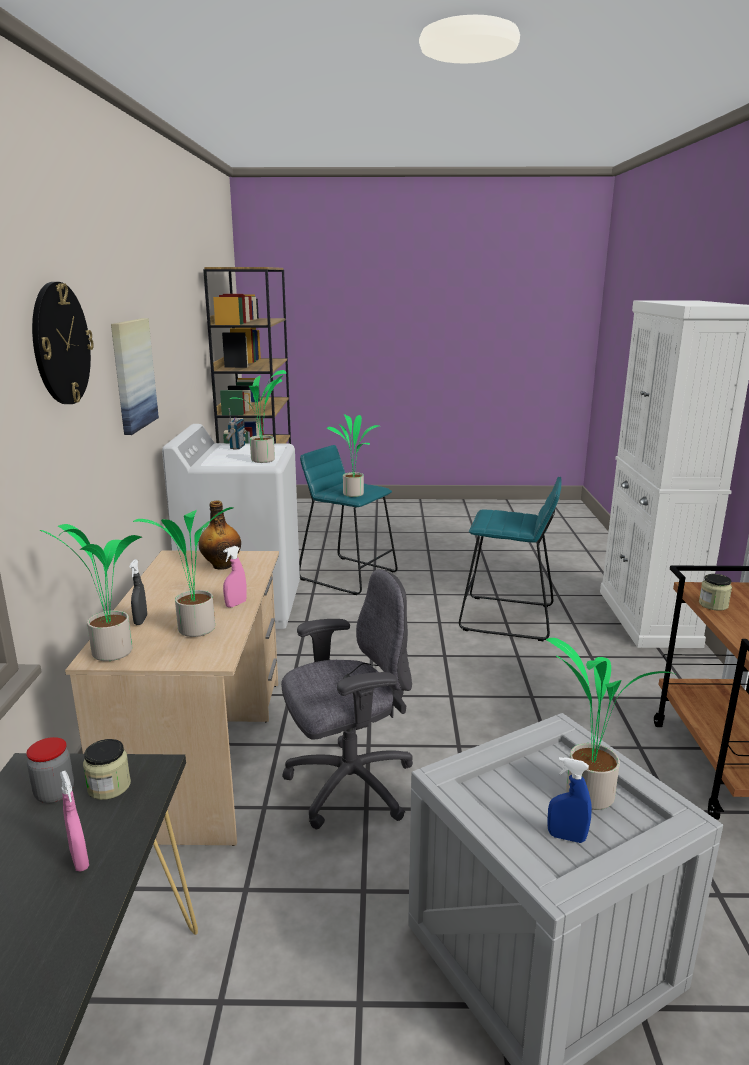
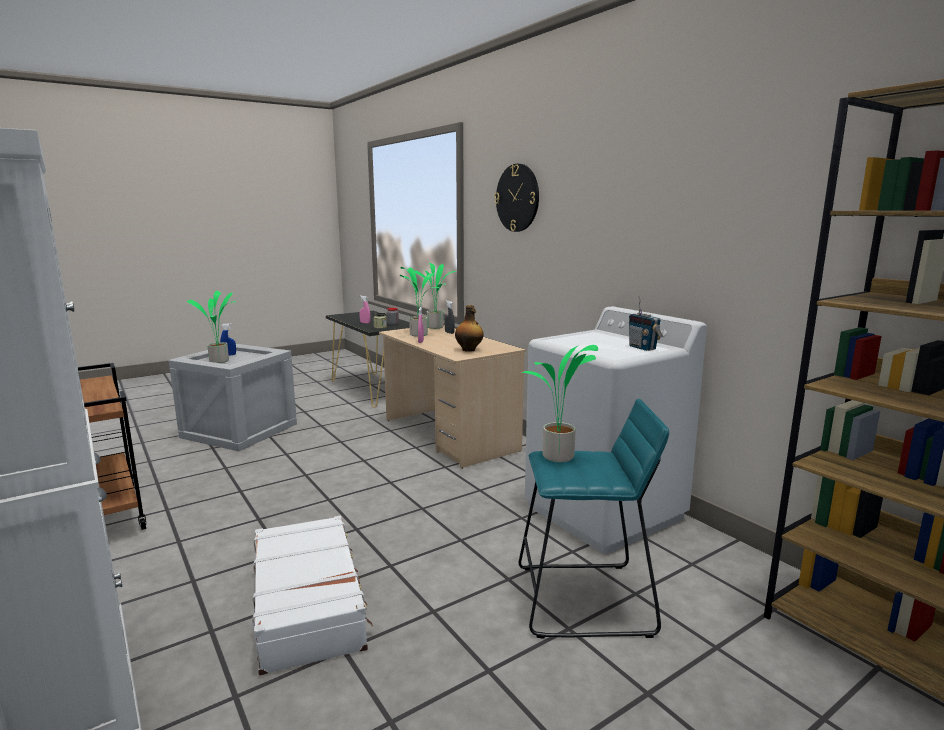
camera: 145 degrees right, 5 degrees down
(133, 374) = (596, 233): picture -> none
(264, 460) = (564, 341): potted plant -> none
(348, 785) = (357, 445): grey office chair -> none
(507, 618) = (309, 603): turquoise stool -> white suitcase
(713, 605) = (103, 399): jar -> none

